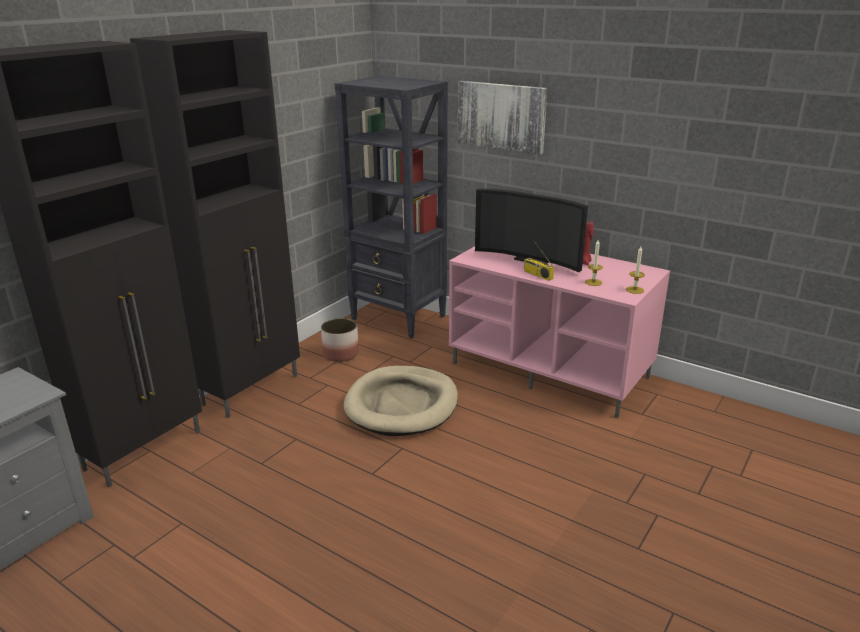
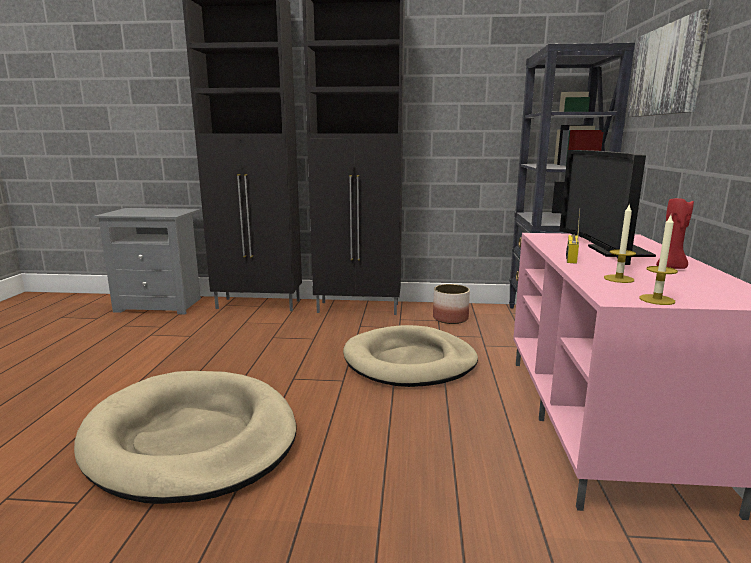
camera: 60 degrees right, 10 degrees down
(432, 555) = (192, 439): none -> beige dog bed

